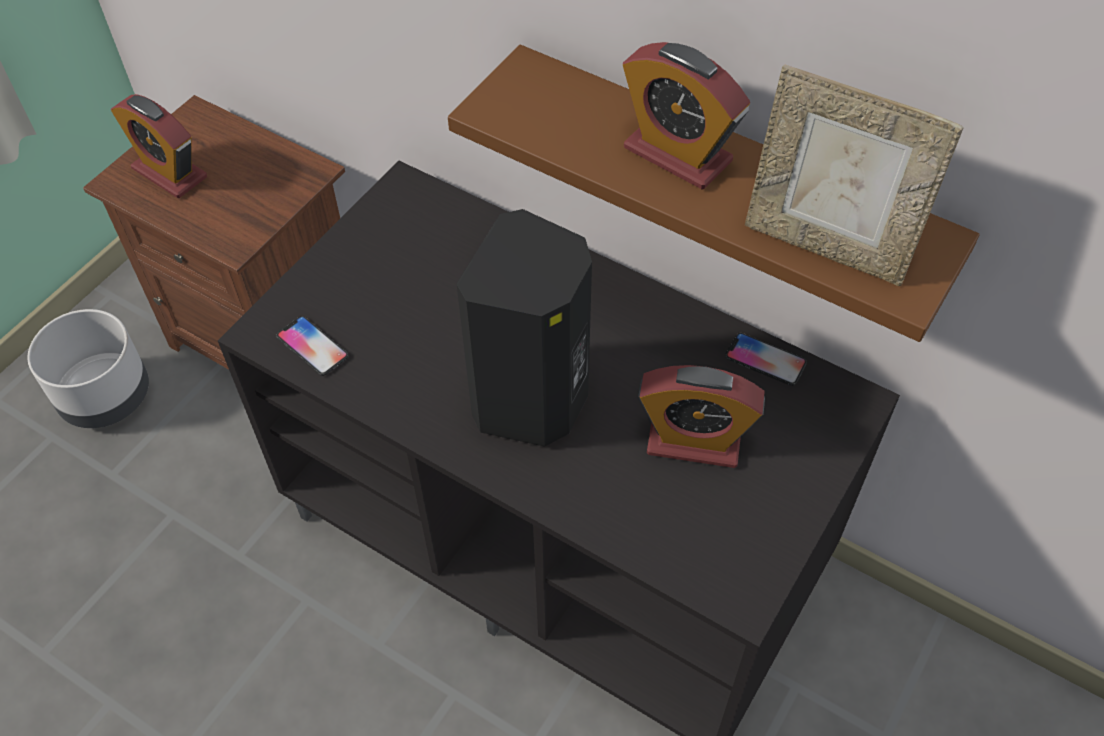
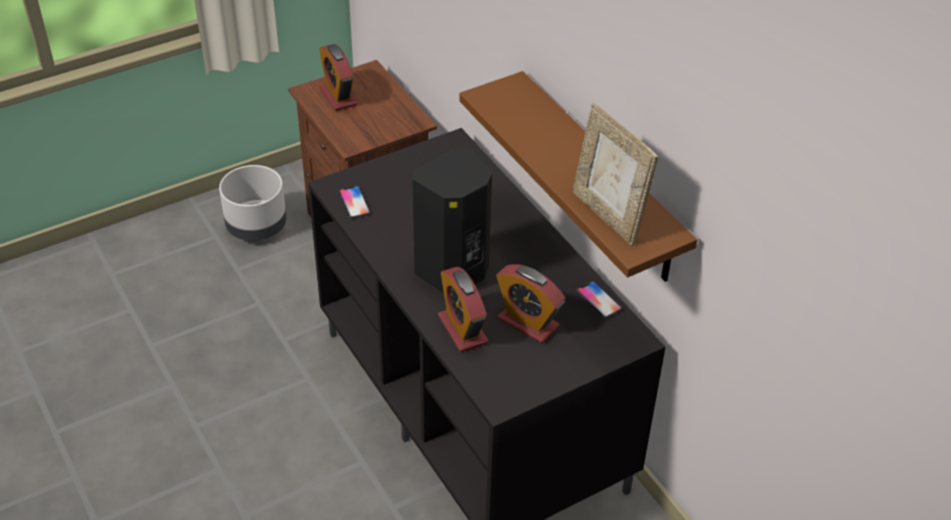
camera: 25 degrees right, 10 degrees down
(677, 154) = (564, 149): alarm clock -> alarm clock (462, 329)

